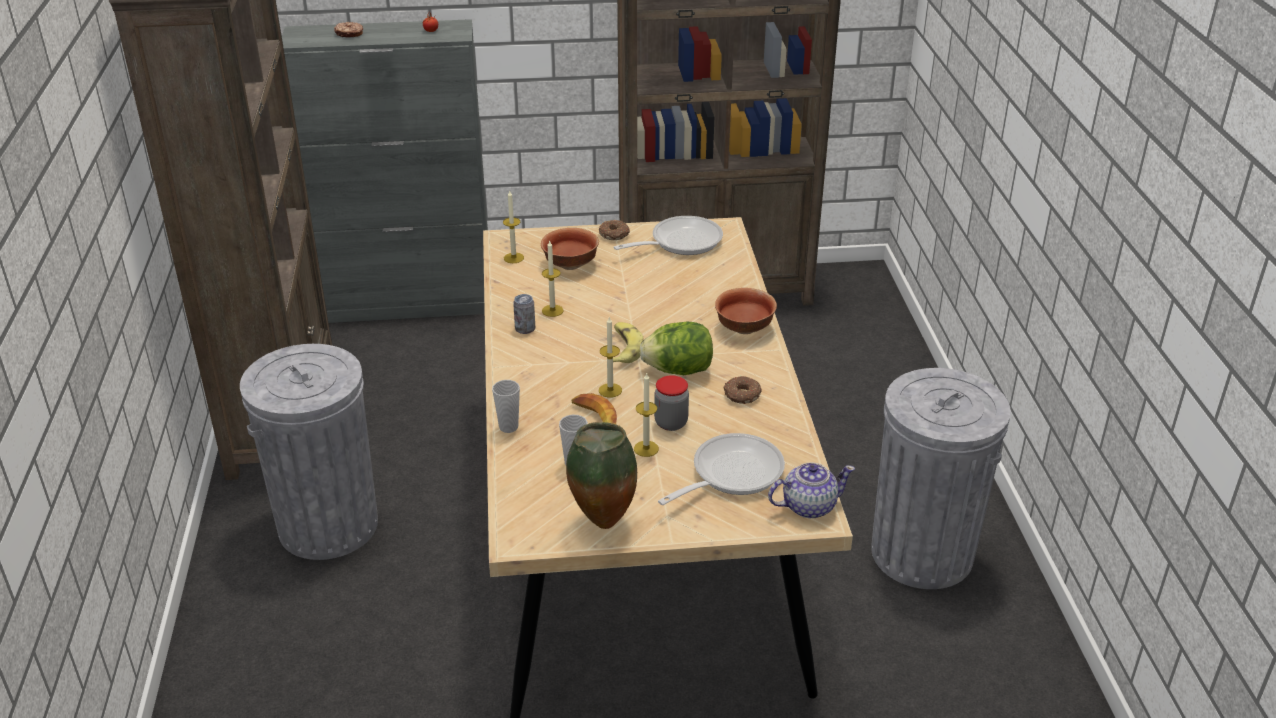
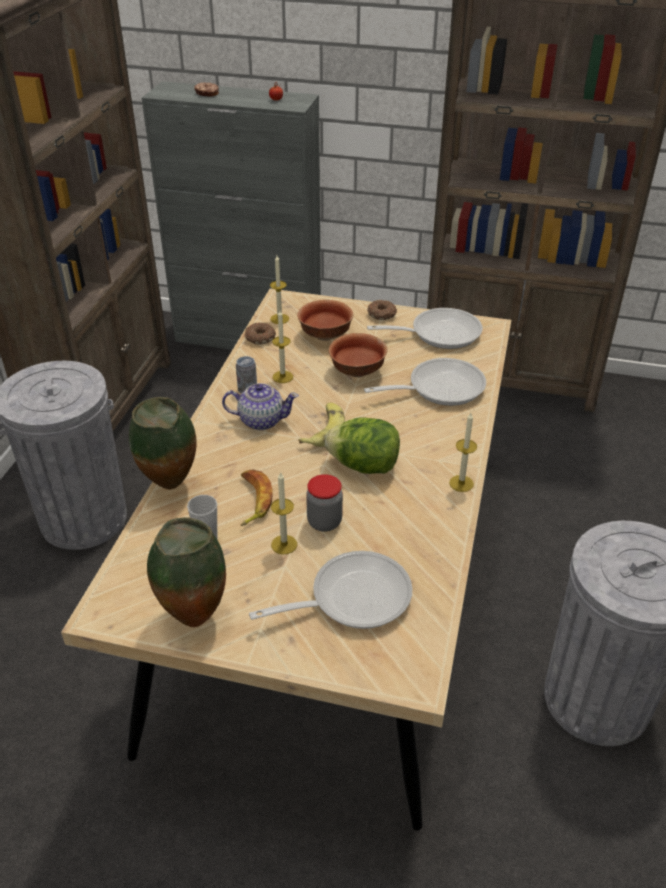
camera: 20 degrees right, 5 degrees up
(508, 427) = (171, 486): cup -> vase
(610, 390) = (287, 471): candle -> candle (461, 483)
(708, 291) = (439, 388): none -> frying pan
(741, 395) = (411, 509): donut -> donut (259, 338)
(745, 329) = (454, 436): bowl -> bowl (358, 372)
(808, 506) = (413, 661): teapot -> teapot (261, 420)

